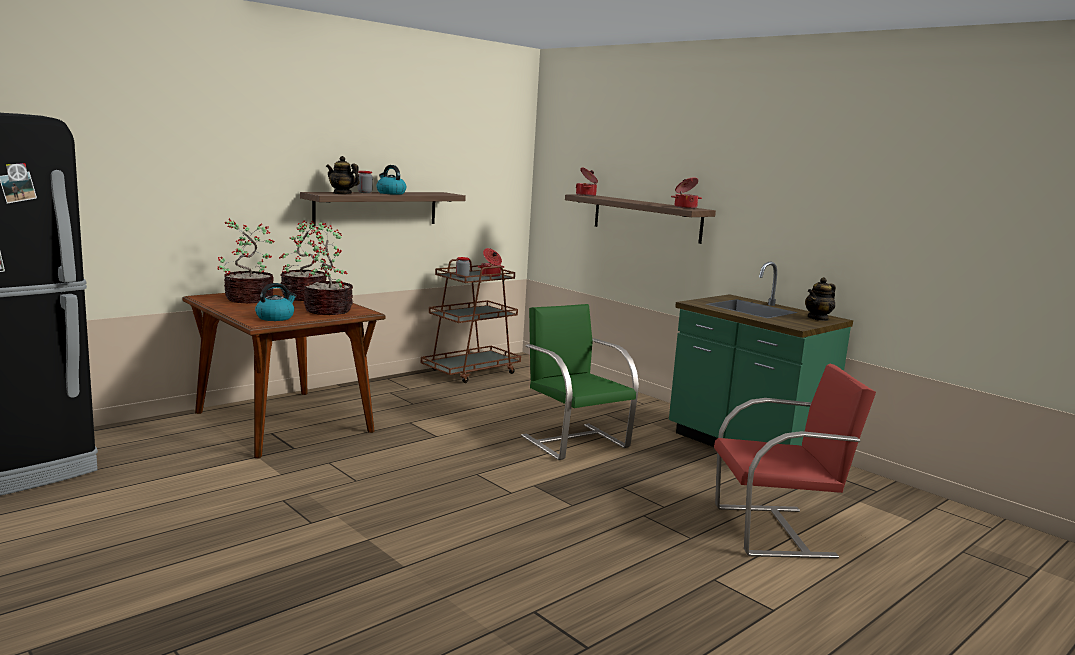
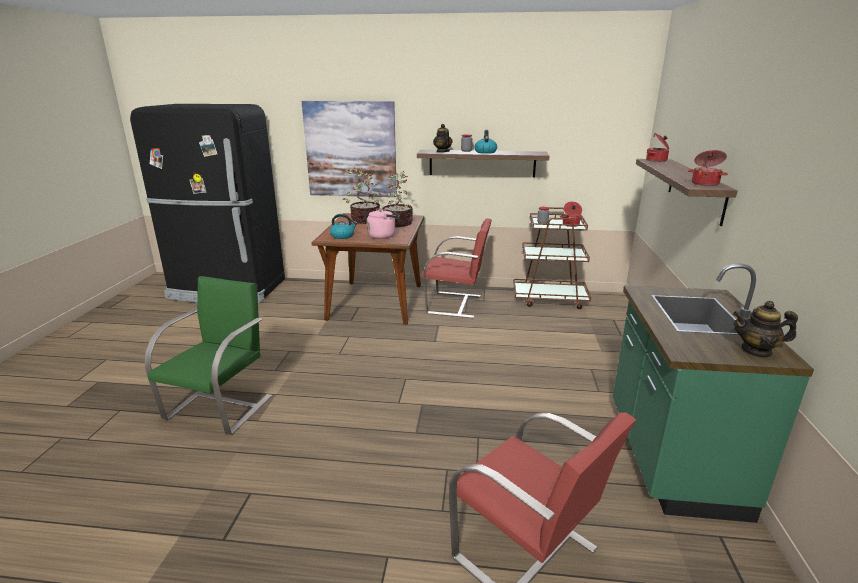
camera: 50 degrees right, 10 degrees up
(195, 194) = (350, 149): none -> picture
(327, 310) = (383, 236): potted plant -> pink kettle
(388, 400) = (455, 305): none -> red chair
(574, 441) = (518, 382): green chair -> green chair (221, 406)

